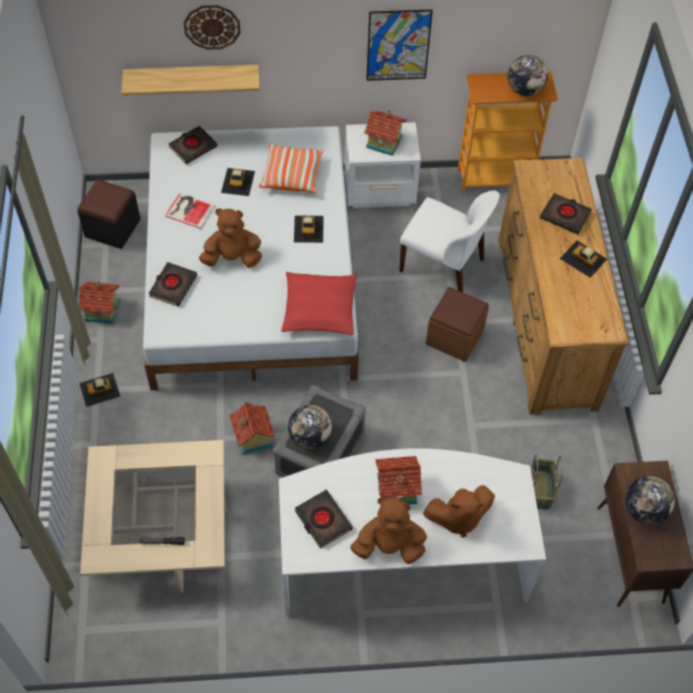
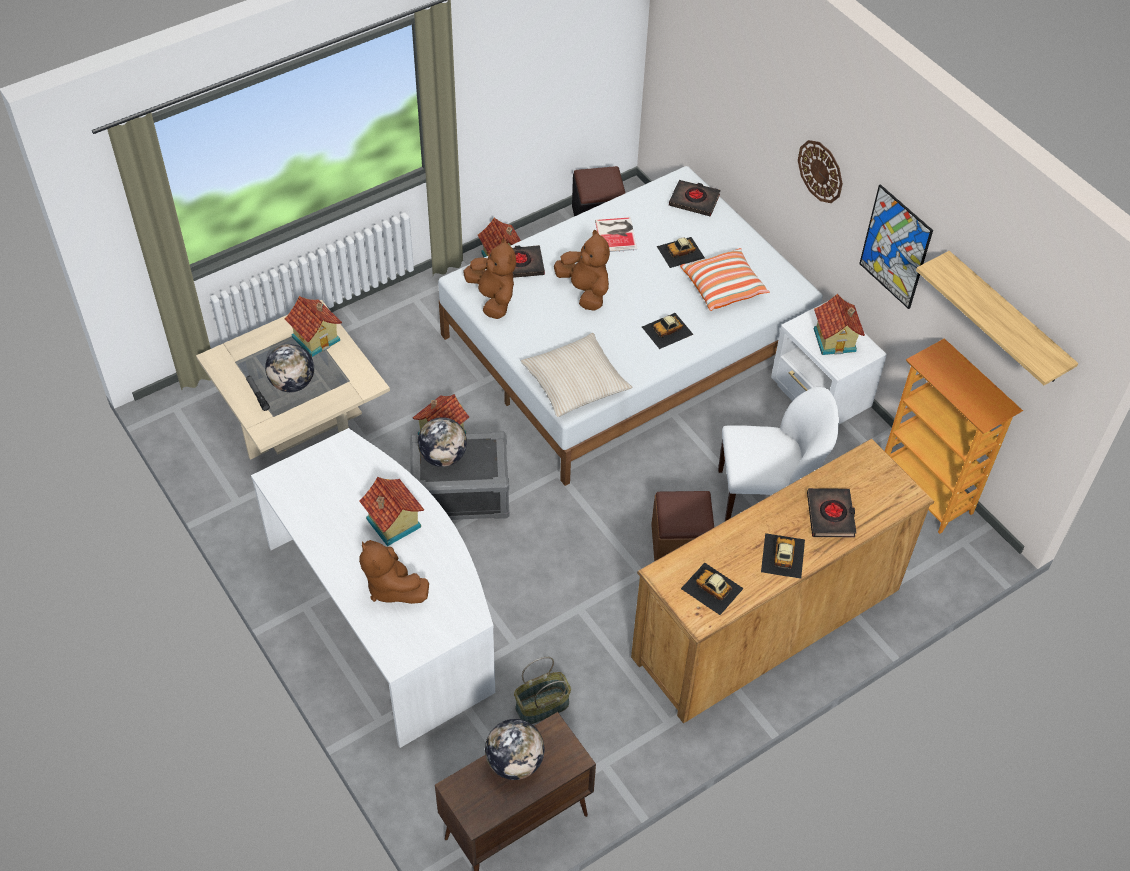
camera: 60 degrees right, 5 degrees down
(100, 389) = (416, 300): toy car -> toy car (712, 588)
(130, 469) = (317, 338): none -> toy house
(192, 78) = (731, 135): shelf -> shelf (1006, 319)
(212, 26) = (758, 91): wall clock -> wall clock (820, 171)
(319, 309) = (575, 382): red pillow -> beige pillow
(323, 520) = (323, 480): black book -> none
(389, 546) = (326, 544): brown plush toy -> brown plush toy (493, 299)
(443, 266) = (766, 497): white chair -> white chair turned 90 degrees counterclockwise
(524, 90) = (969, 397): globe -> globe (293, 383)

